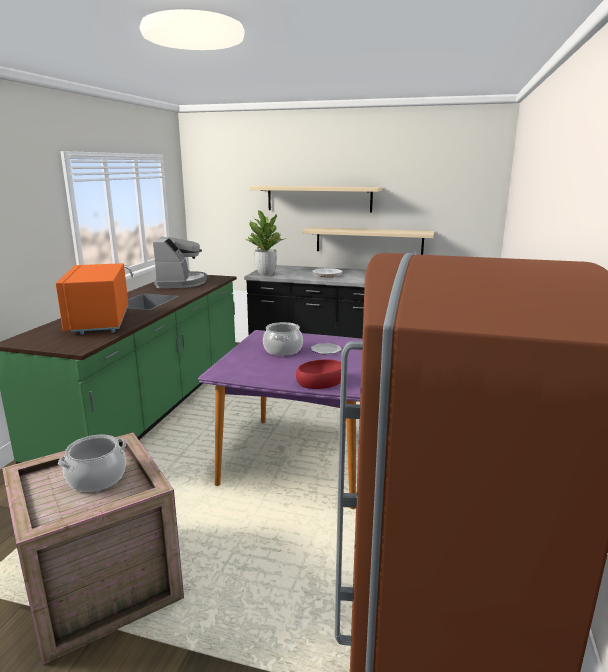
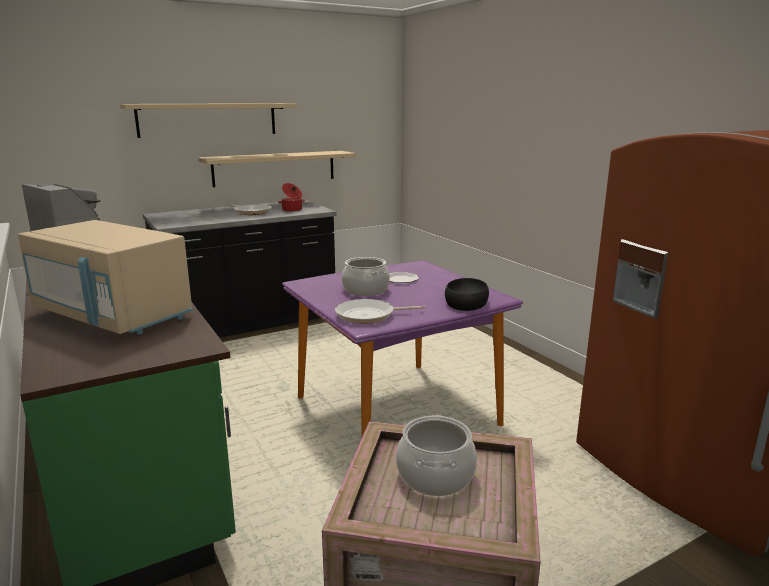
camera: 45 degrees left, 0 degrees up
(98, 321) = (113, 315): orange microwave -> beige microwave
(238, 367) = (368, 315): none -> frying pan
(266, 274) = (179, 222): potted plant -> none
(320, 381) = (465, 302): red bowl -> black bowl
(357, 277) = (292, 210): none -> cooking pot

